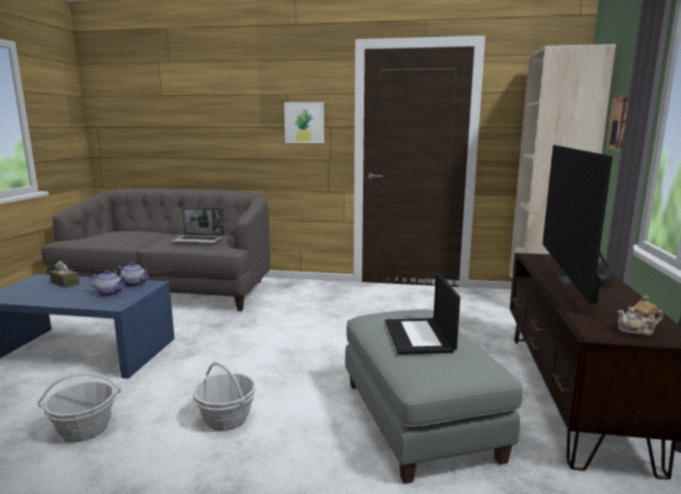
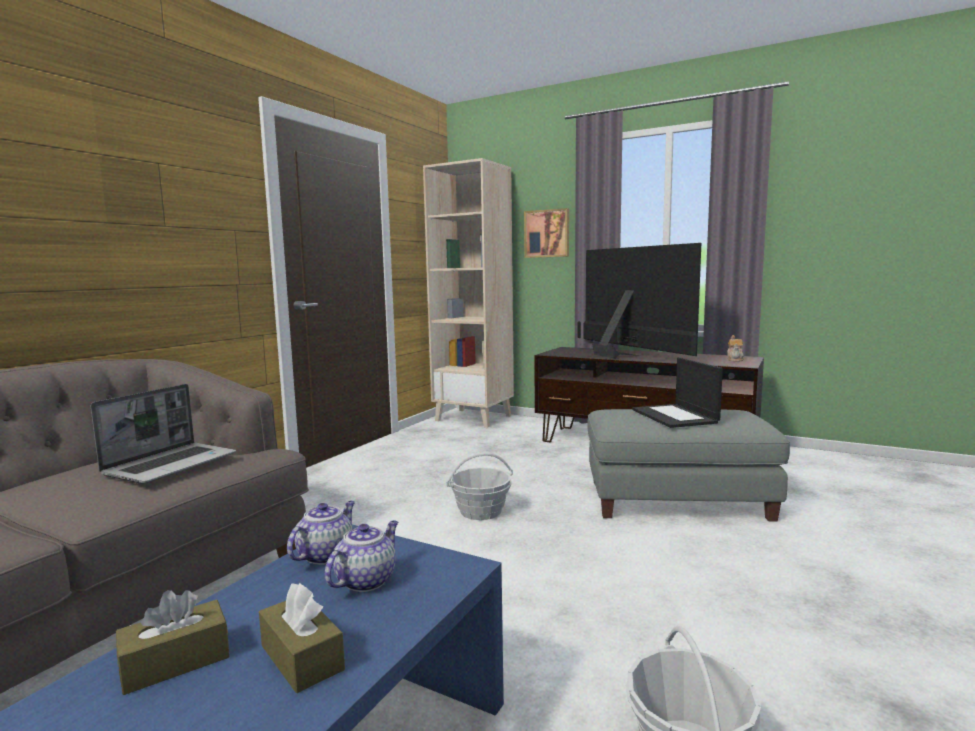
camera: 70 degrees left, 5 degrees down
(59, 295) = (302, 658): none -> brown tissue box
(226, 419) = (666, 600): basket -> basket (481, 511)
(304, 122) = (196, 219): picture -> none
(419, 336) = (675, 416): laptop -> laptop turned 60 degrees clockwise
(574, 278) = (621, 354): television -> television turned 150 degrees counterclockwise

